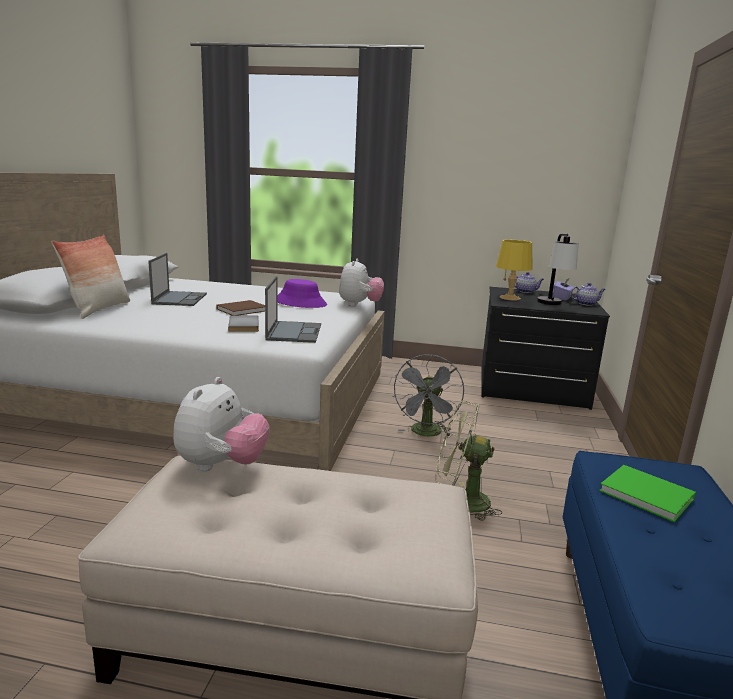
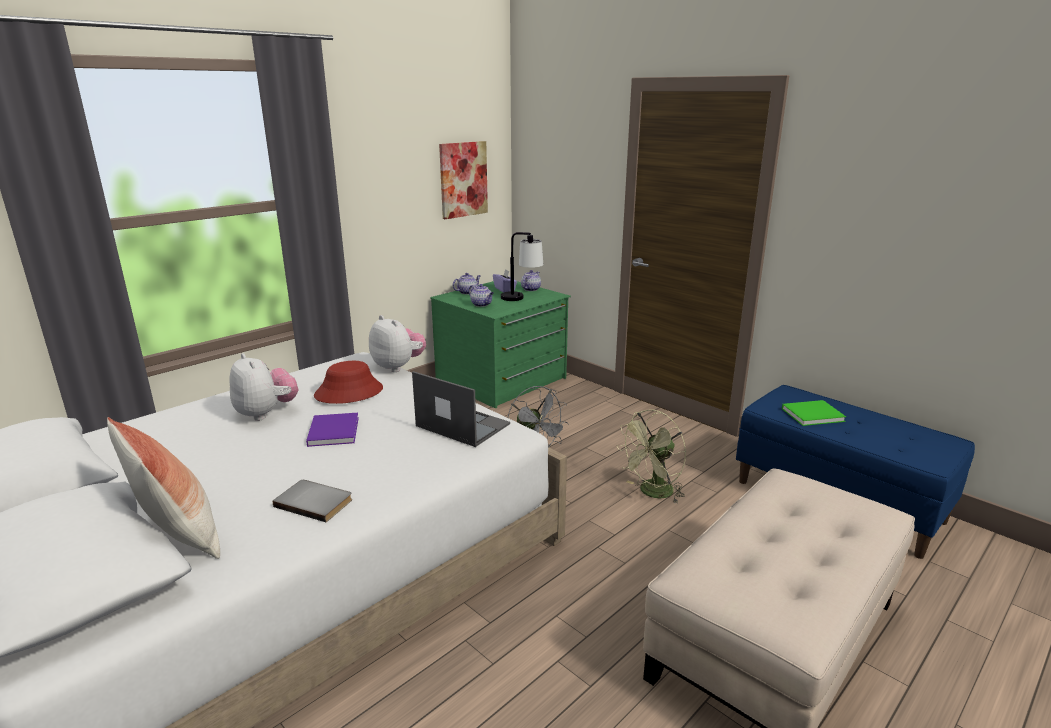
camera: 55 degrees left, 5 degrees up
(180, 299) = (214, 460): laptop -> none
(221, 465) = (705, 559): plush toy -> plush toy (266, 413)
(243, 310) = (334, 430): brown book -> purple book
(245, 325) = (406, 445): grey book -> grey book (315, 502)
(300, 303) = (349, 392): purple hat -> red hat
(510, 298) = (482, 304): yellow table lamp -> teapot
(531, 387) = (502, 380): black dresser -> green dresser
(552, 183) = (463, 179): none -> picture

